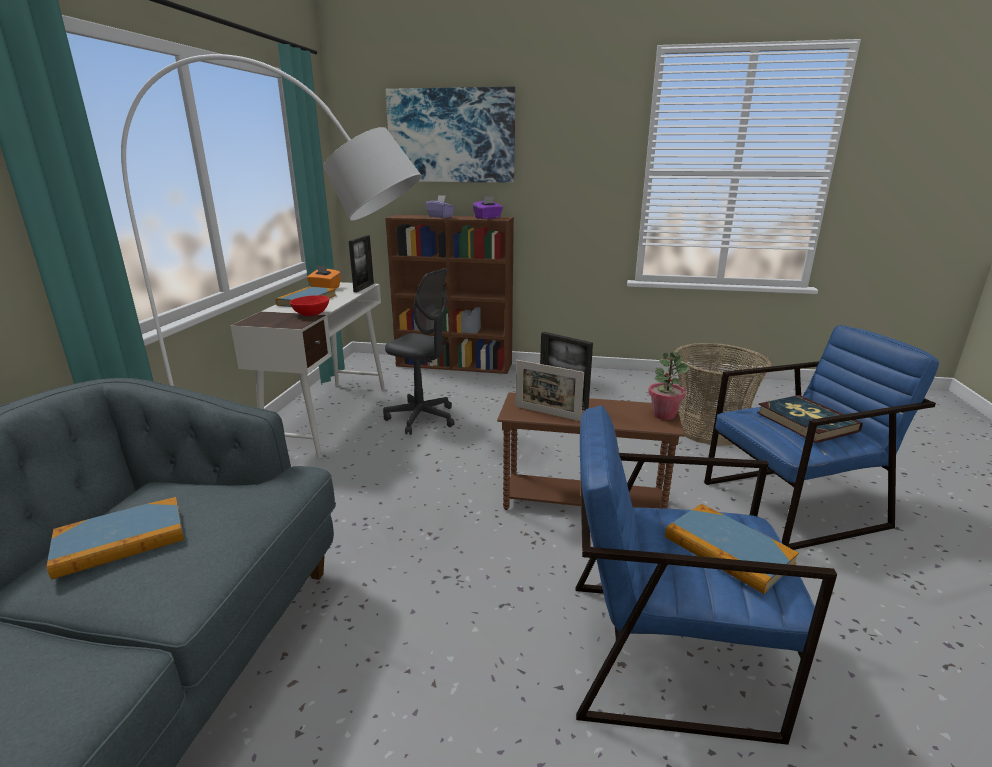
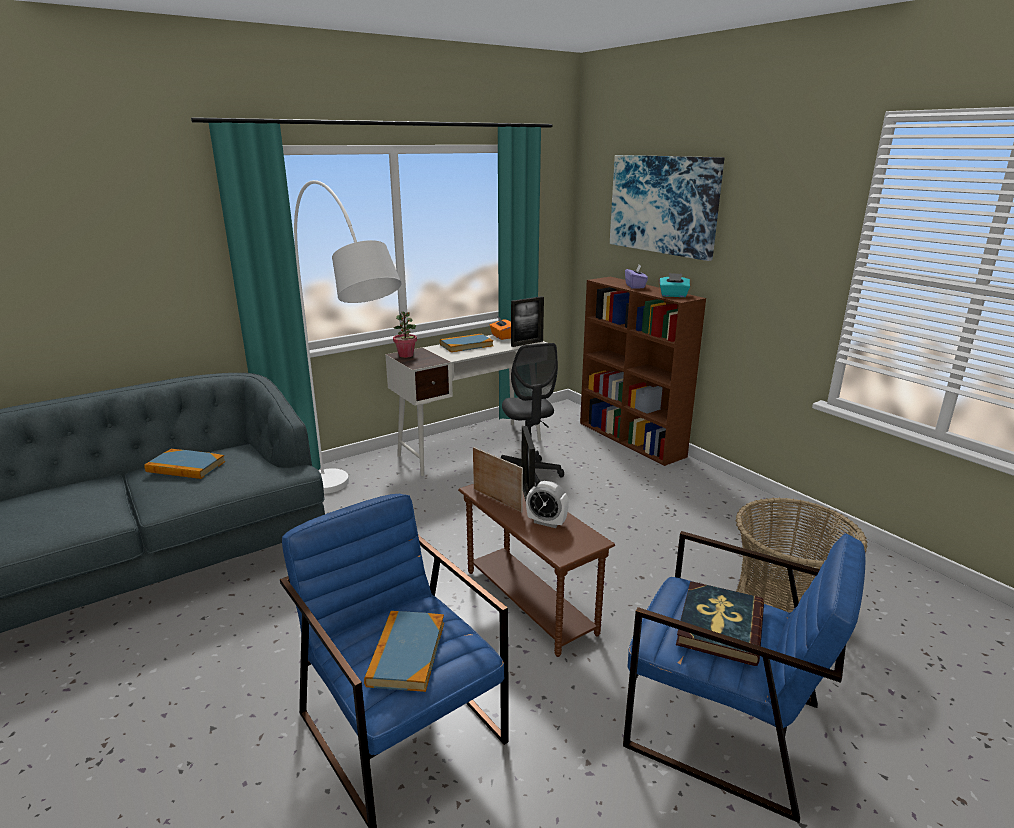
camera: 45 degrees right, 0 degrees up
(311, 313) = (444, 358): red bowl -> none
(488, 218) = (673, 295): purple tissue box -> turquoise tissue box
(547, 413) = (497, 500): picture frame -> picture frame turned 150 degrees clockwise
(612, 411) = (546, 522): none -> alarm clock
(663, 415) = (580, 545): potted plant -> potted plant (406, 355)

